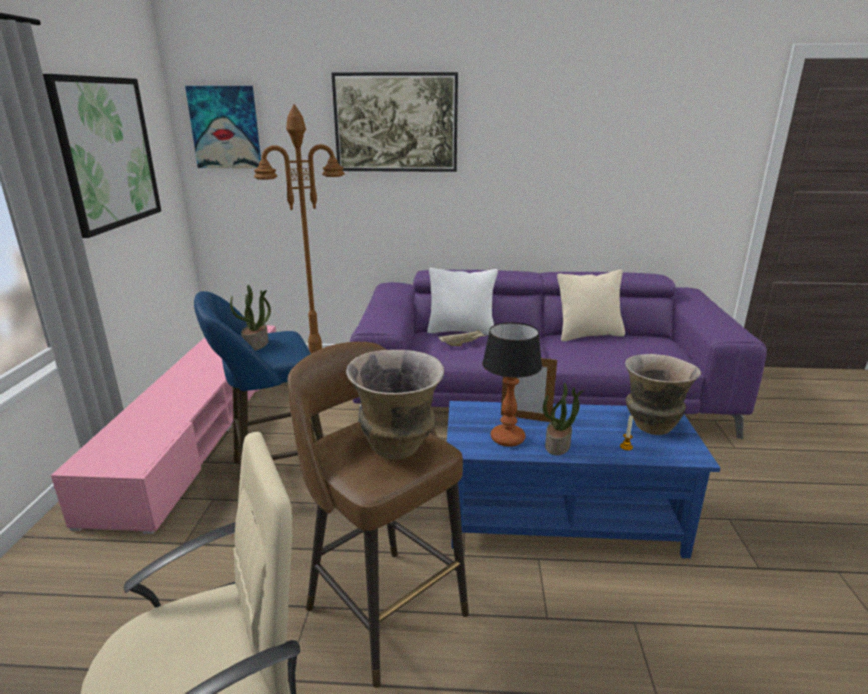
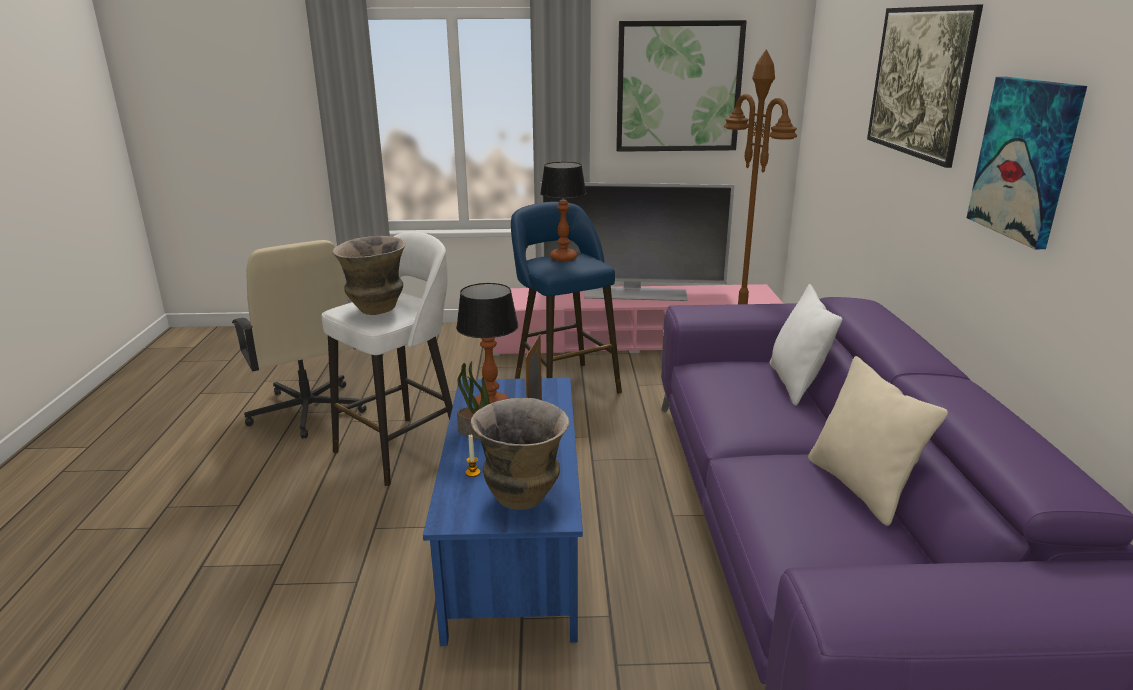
camera: 85 degrees right, 0 degrees up
(183, 379) = (635, 293): none -> television
(225, 127) = (826, 73): picture -> picture (1025, 159)
(256, 345) = (563, 258): potted plant -> table lamp
(383, 608) = (402, 448): brown stool -> white stool
(462, 344) = (742, 384): beige tray -> none

